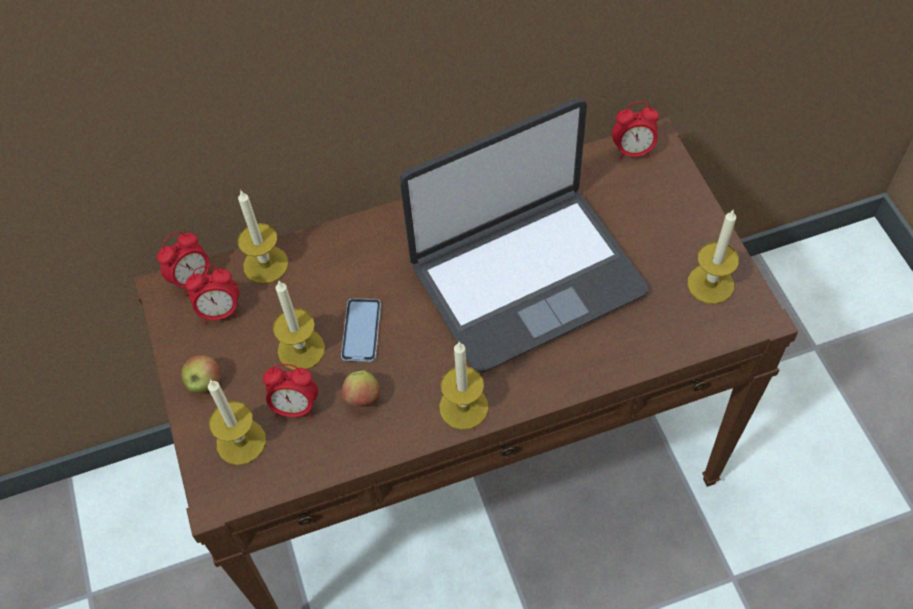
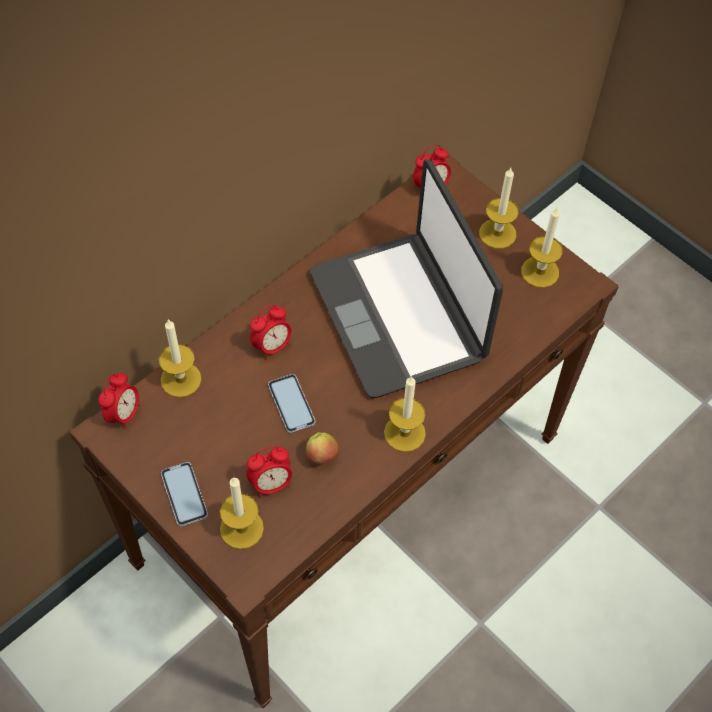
camera: 30 degrees left, 0 degrees up
(205, 383) = (184, 494): apple -> phone
(220, 311) = (163, 432): alarm clock -> alarm clock (272, 346)
(301, 349) = (250, 437): candle -> candle (497, 233)
(526, 277) = (399, 315): laptop -> laptop turned 120 degrees clockwise

